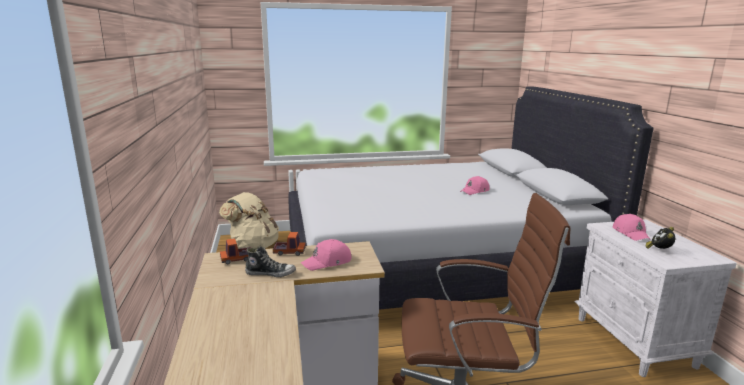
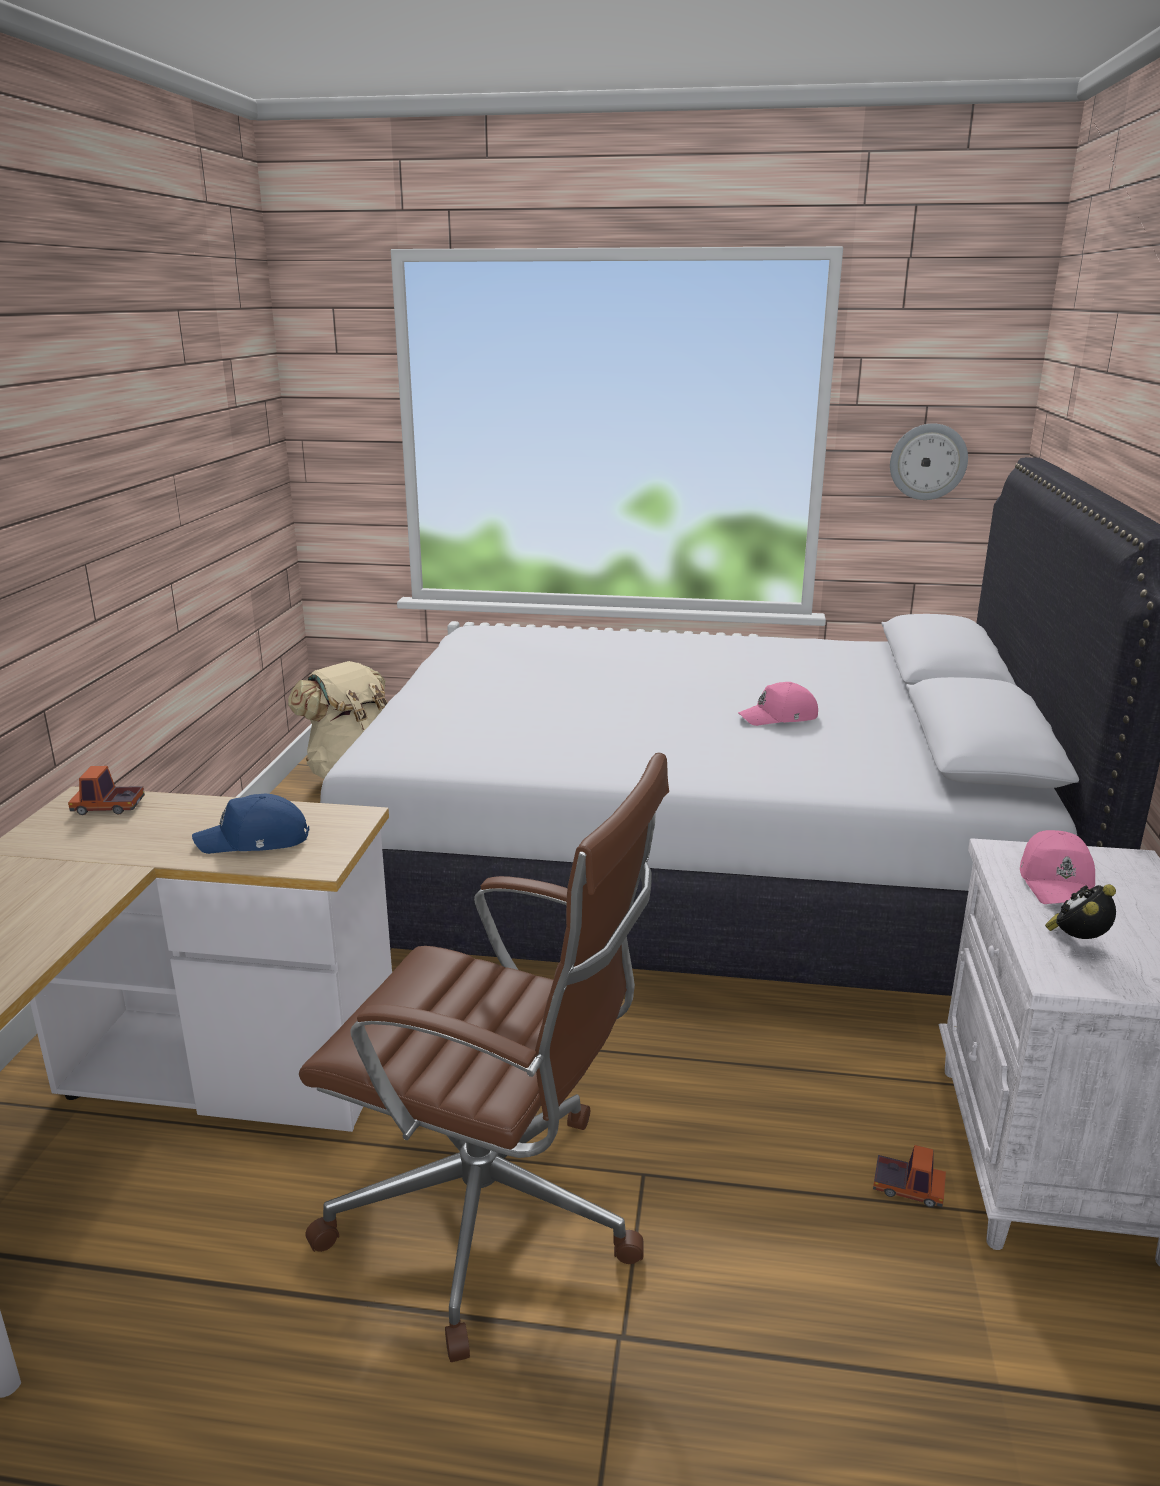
camera: 20 degrees right, 5 degrees up
(271, 273) = (130, 846): shoe -> none
(289, 252) = (212, 807): toy truck -> toy truck (908, 1188)
(327, 262) = (255, 841): pink cap -> blue cap
(484, 90) = (928, 461): none -> wall clock

